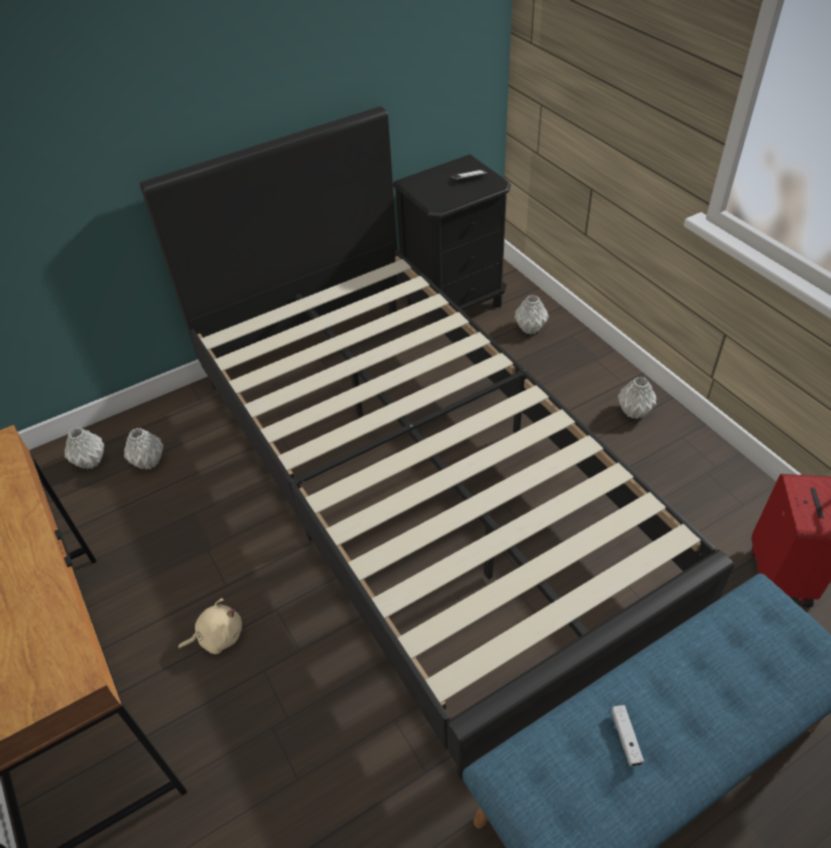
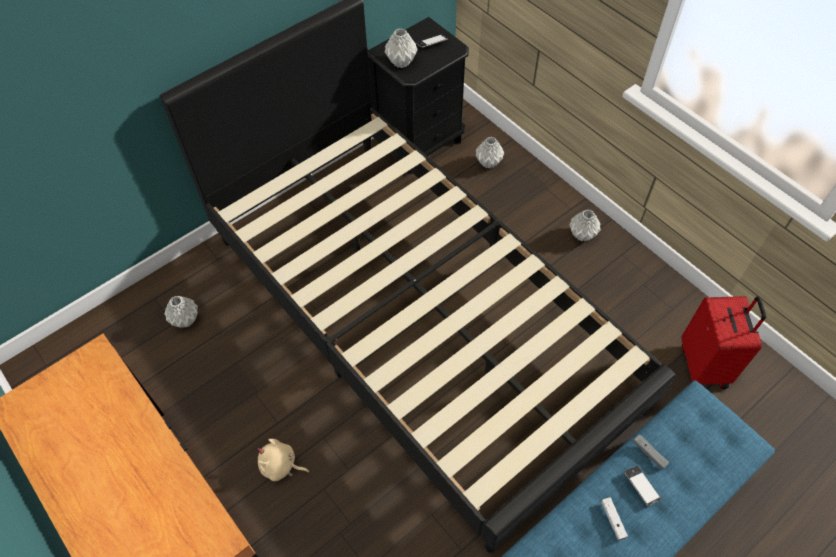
camera: 10 degrees left, 10 degrees up
(90, 462) = (133, 325): grey vase -> grey vase (401, 62)
(218, 636) = (281, 466): beige plush toy -> beige plush toy turned 135 degrees counterclockwise
(671, 698) = (641, 486): none -> phone
(687, 656) = (649, 453): none -> grey game controller

